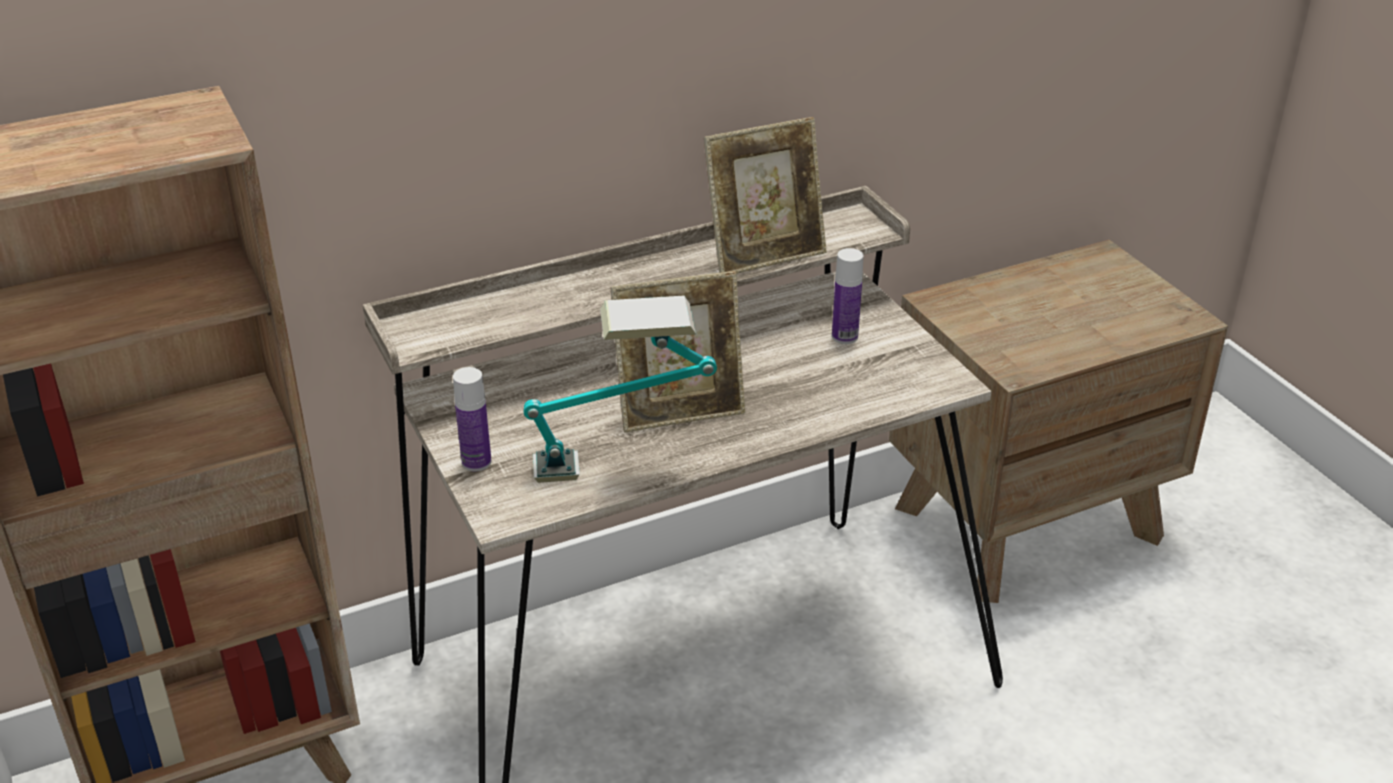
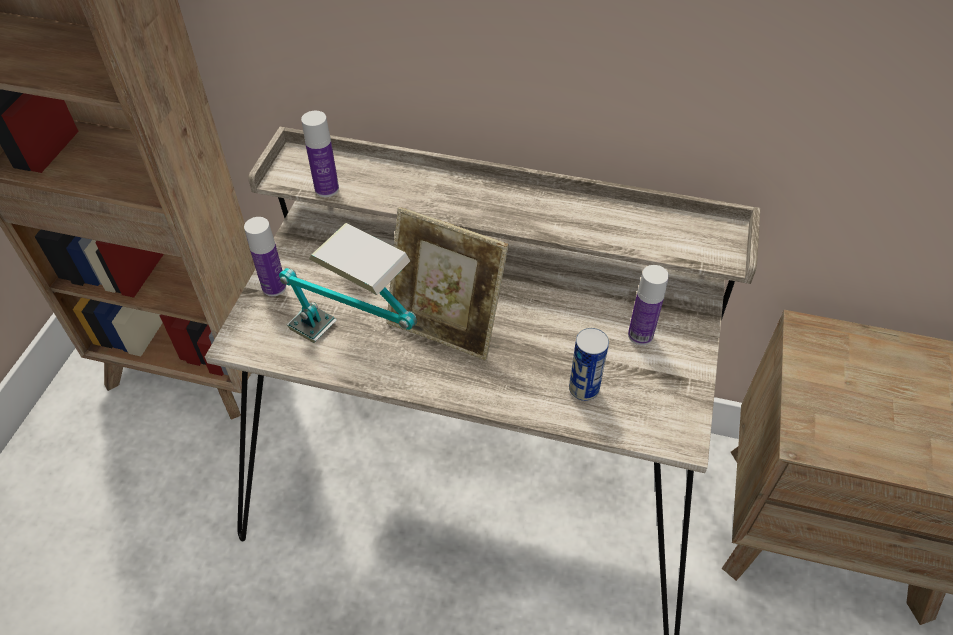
camera: 40 degrees right, 15 degrees up
(474, 335) = (326, 189): none -> bottle
(765, 255) = (608, 231): picture frame -> none
(846, 391) = (583, 389): none -> can

